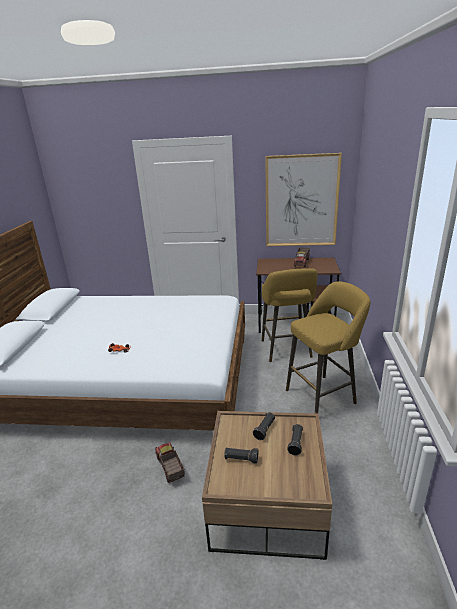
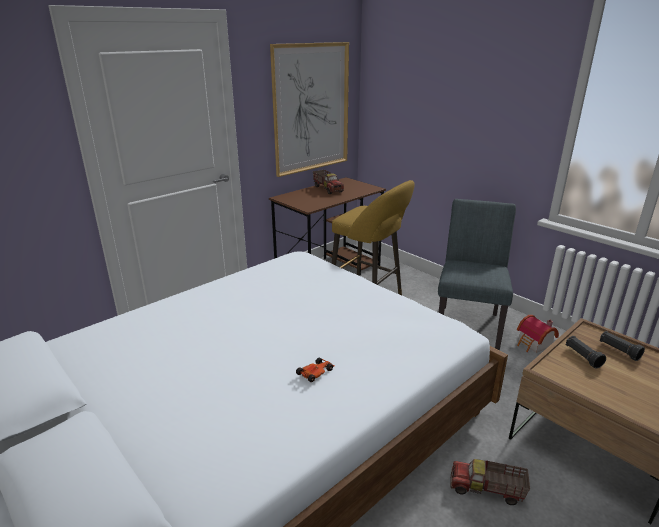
camera: 50 degrees left, 0 degrees up
(241, 459) = (625, 393): black flashlight -> none
(323, 395) = (468, 323): yellow stool -> grey chair
(343, 433) = (534, 344): none -> toy house

